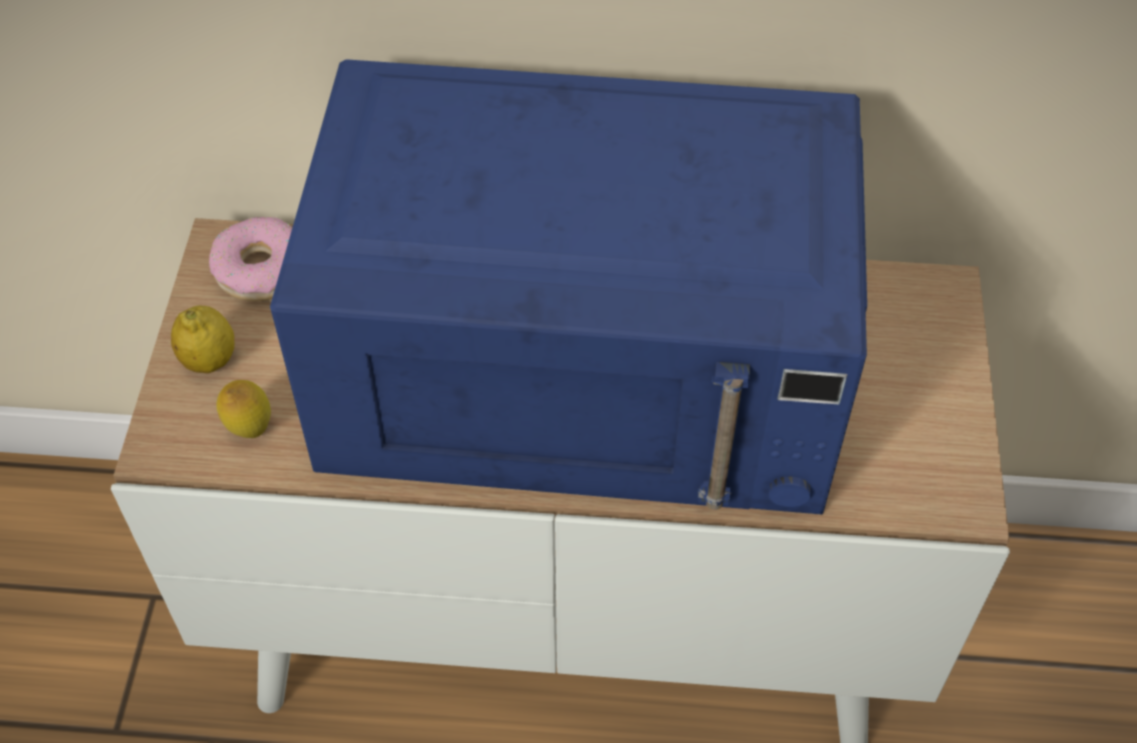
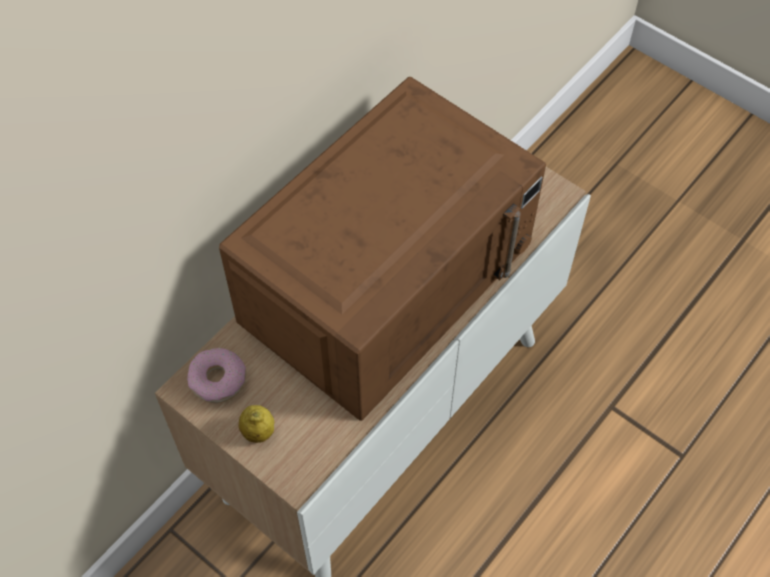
camera: 55 degrees left, 5 degrees up
(250, 429) = (315, 435): lemon -> none
(585, 364) = (387, 279): blue microwave -> brown microwave

